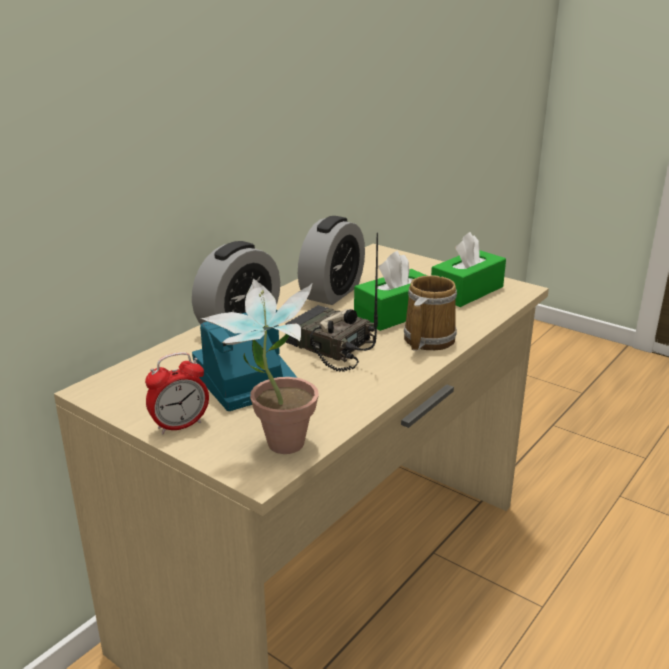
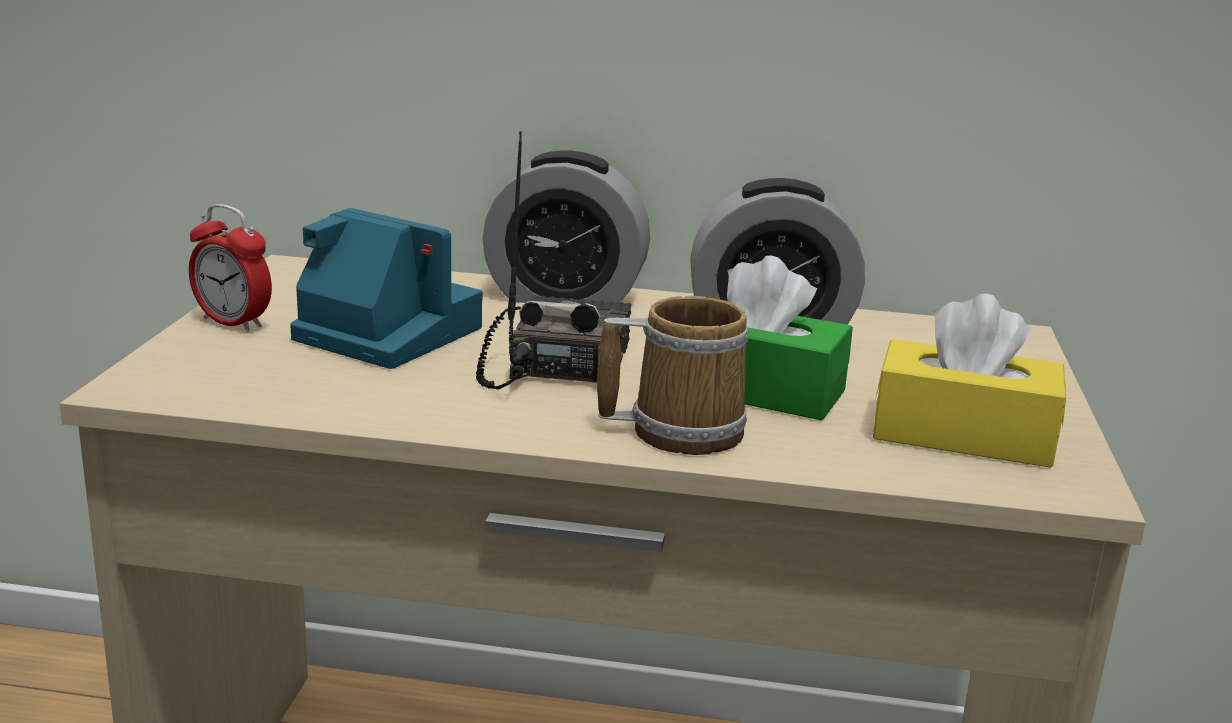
camera: 60 degrees right, 5 degrees down
(272, 446) = (210, 381): potted plant -> none
(467, 291) = (963, 435): green tissue box -> yellow tissue box

